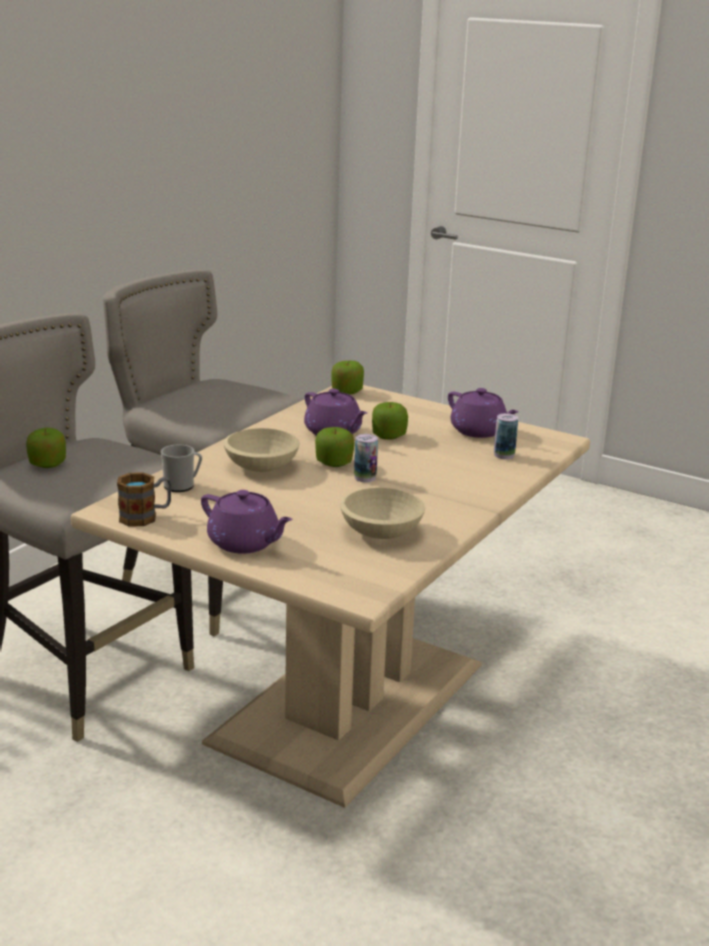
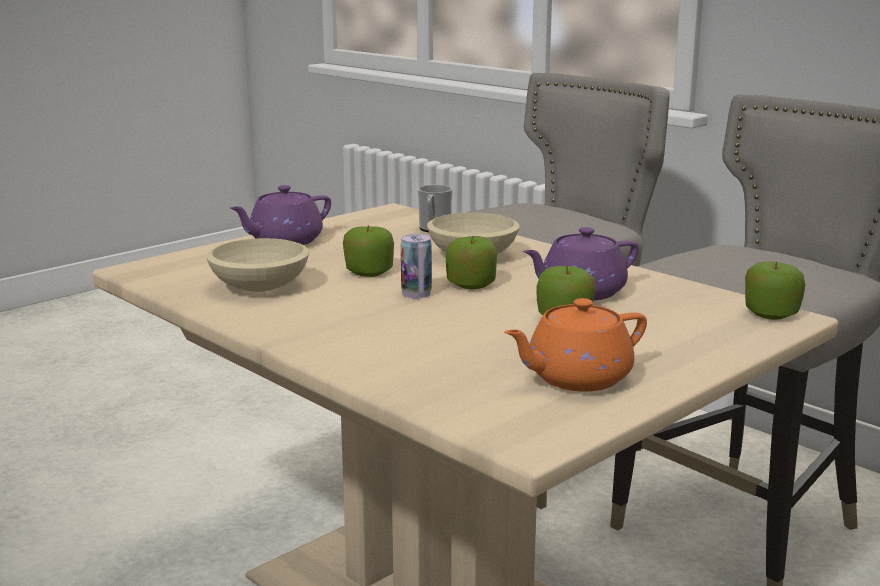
camera: 105 degrees right, 5 degrees down
(47, 464) = (540, 209): apple -> apple (369, 272)
(145, 516) = (369, 218): mug -> none
(479, 431) = (576, 378): purple teapot -> orange teapot
(504, 455) = (462, 380): can -> none

